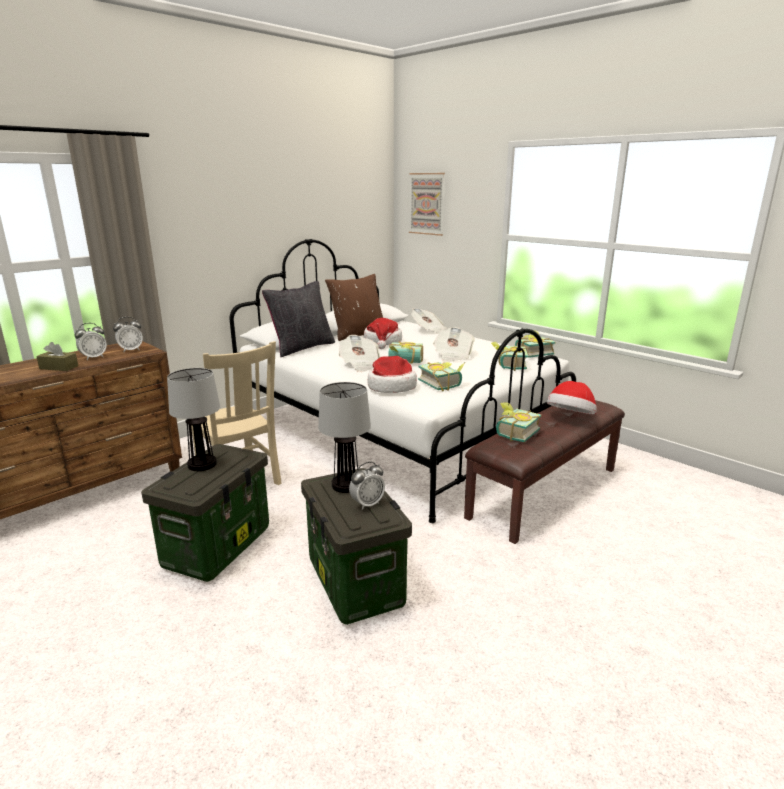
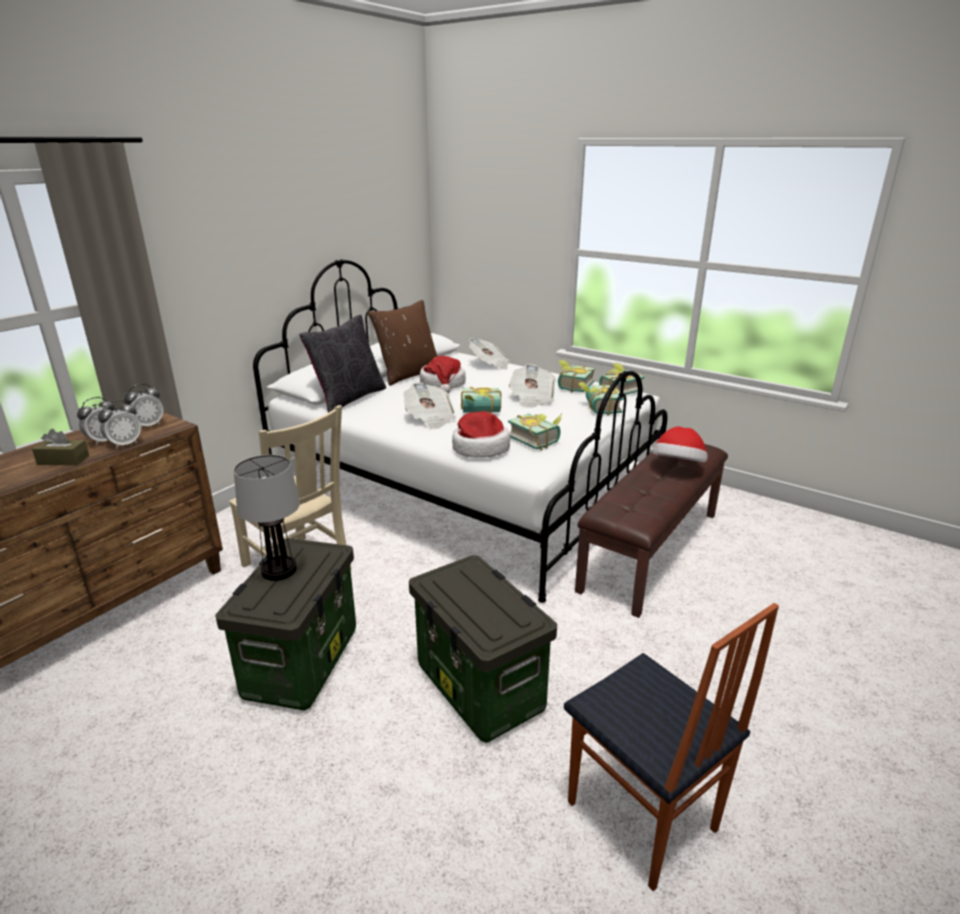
camera: 10 degrees left, 5 degrees up
(346, 485) = (464, 581): table lamp -> none
(367, 504) = (498, 604): alarm clock -> alarm clock (125, 444)
(427, 204) = (474, 209): picture -> none
(462, 704) = (640, 818): none -> chair
(513, 433) = (624, 492): book -> book (571, 386)

